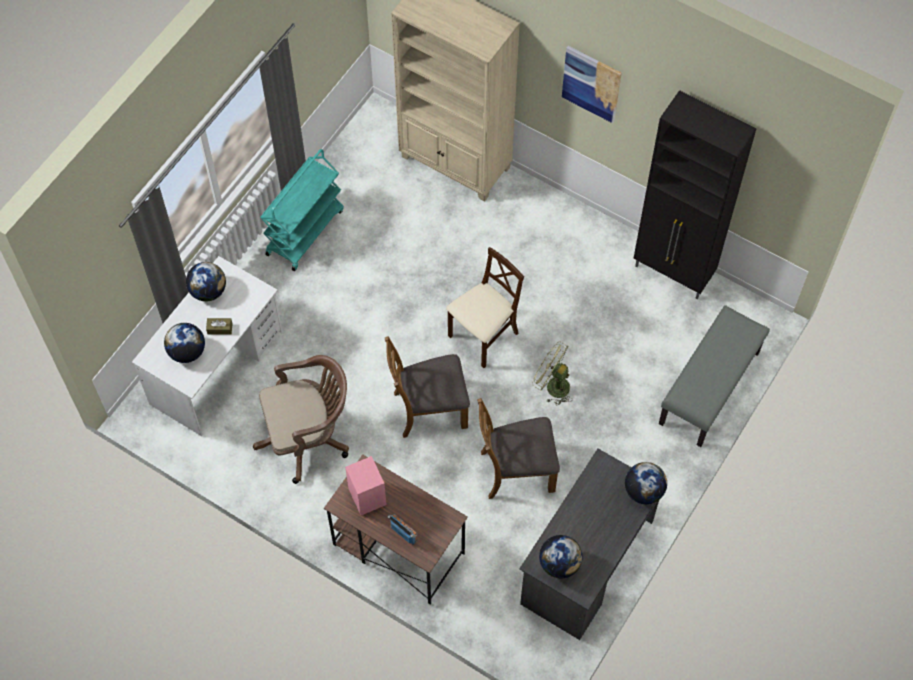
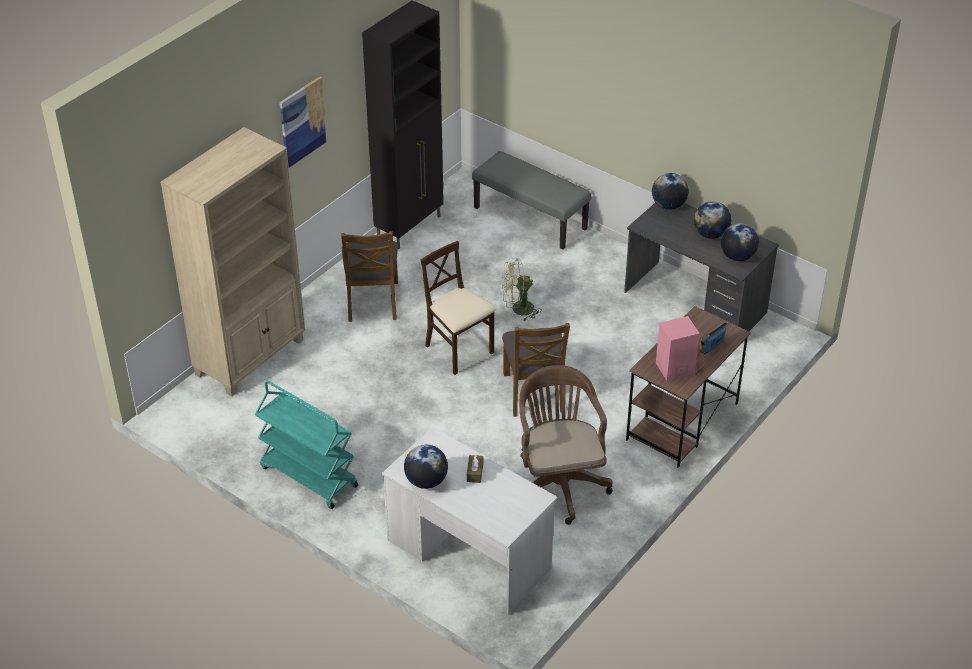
camera: 85 degrees left, 20 degrees down
(187, 352) = (501, 499): globe -> globe (710, 234)
(516, 470) = (603, 339): brown chair -> brown chair (372, 301)
(552, 386) = (518, 310): green fan -> green fan turned 45 degrees clockwise

